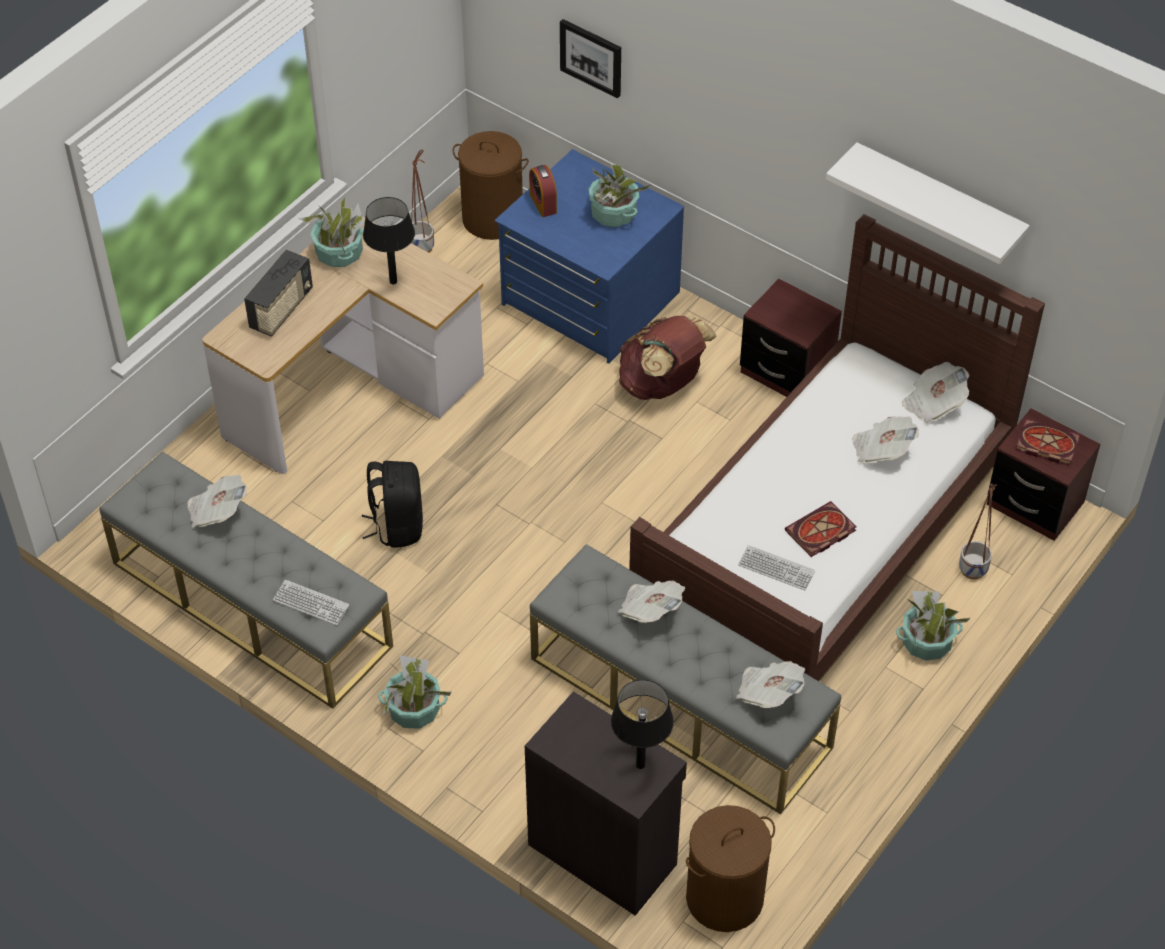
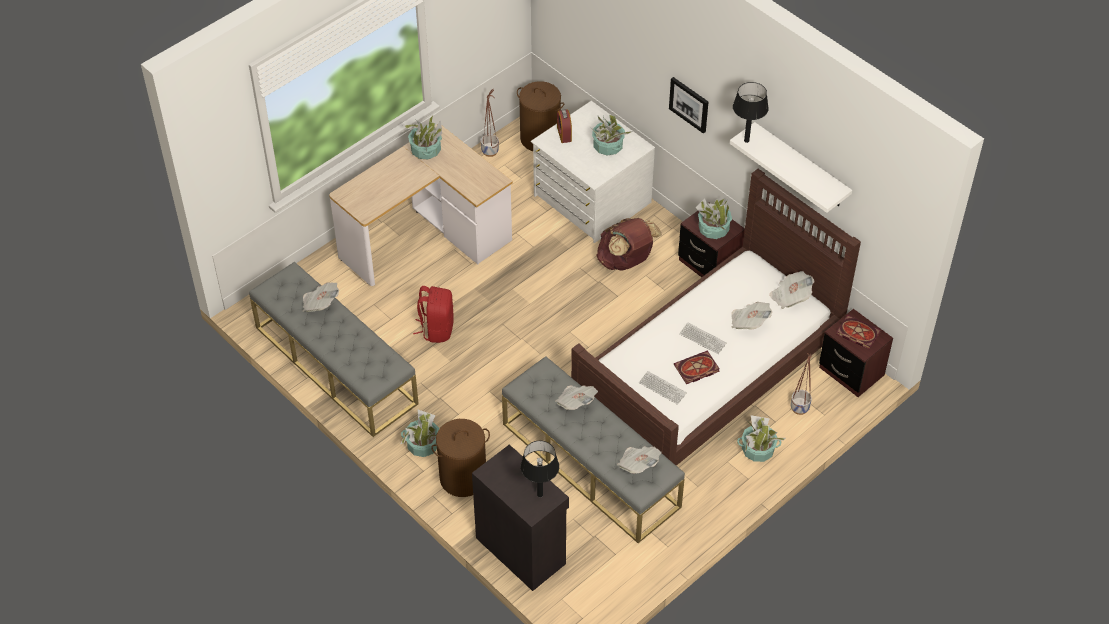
camera: 10 degrees right, 0 degrees up
(282, 309) = (382, 182): radio -> none
(311, 603) = (366, 369): keyboard -> keyboard (702, 339)
(393, 281) = (455, 173): black table lamp -> black table lamp (746, 140)
(397, 526) = (437, 329): black backpack -> red backpack
(589, 300) = (591, 200): blue dresser -> white dresser
(591, 57) = (604, 44): picture -> picture (689, 104)
(724, 898) = (590, 589): brown laundry basket -> brown laundry basket (462, 478)
(795, 317) = (713, 229): none -> potted plant

